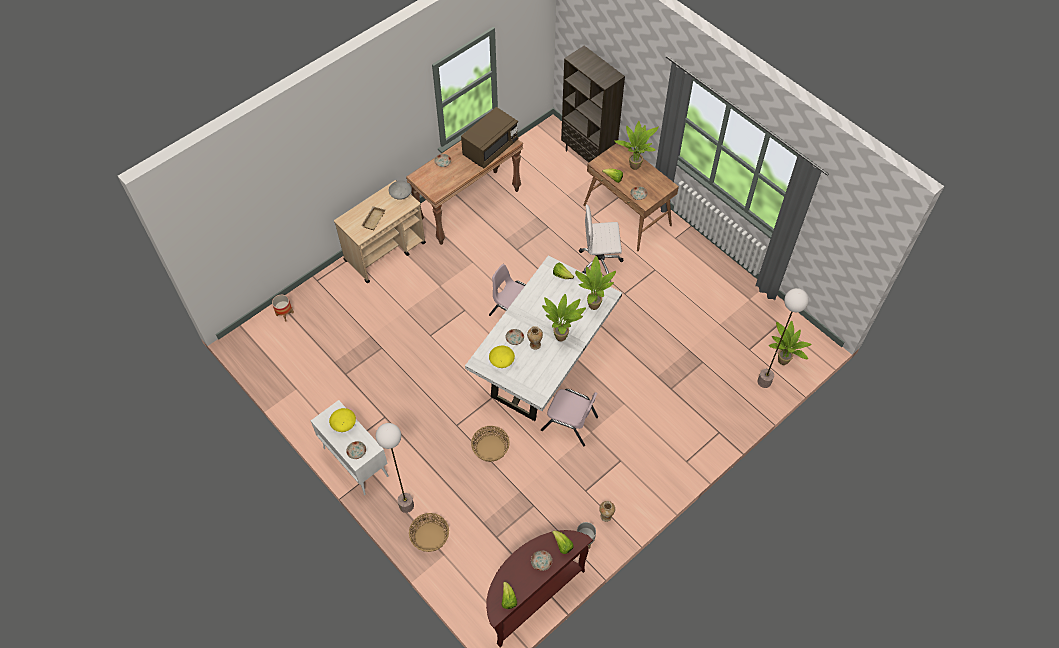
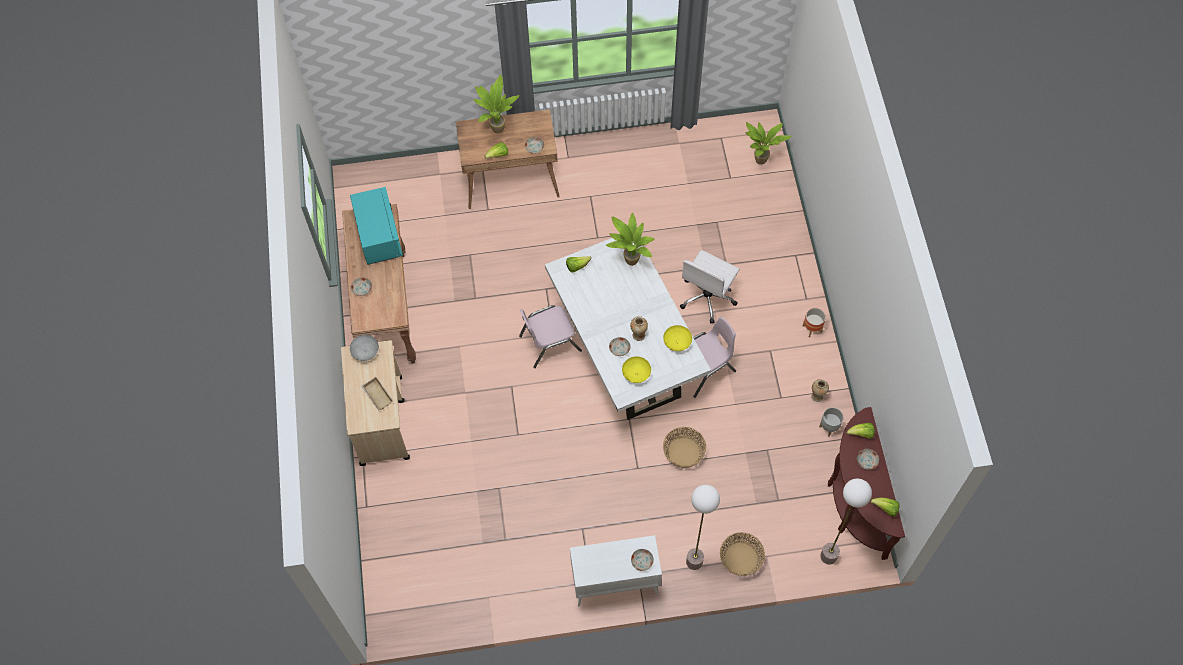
camera: 55 degrees left, 5 degrees up
(285, 314) = (385, 561): planter -> planter (812, 329)
(343, 424) = (602, 557): yellow bowl -> yellow bowl (677, 343)
(490, 148) = (379, 236): brown microwave -> turquoise microwave
(562, 336) = (645, 307): potted plant -> none
(588, 157) = (414, 168): brown bookcase -> none
(600, 262) = (546, 235): white office chair -> white office chair (707, 298)
(764, 381) = (770, 188): floor lamp -> floor lamp (828, 556)

